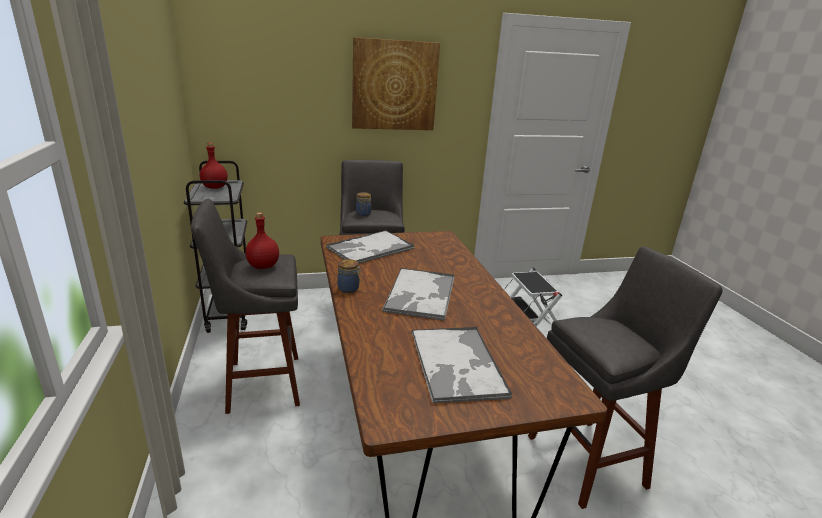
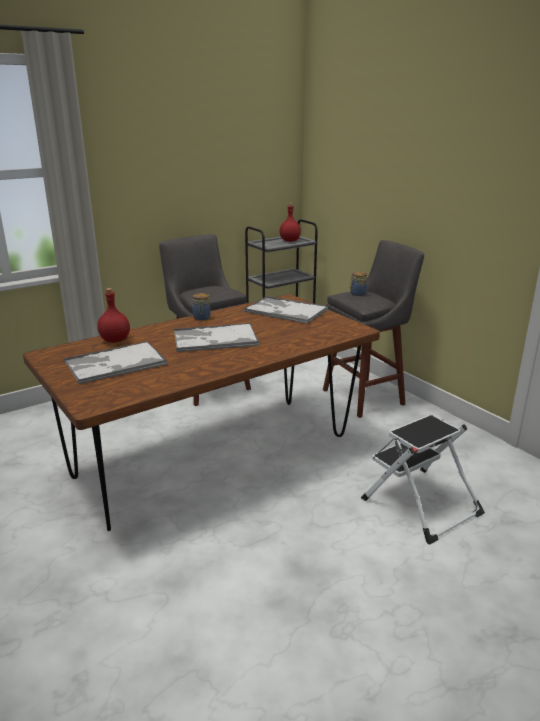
camera: 70 degrees right, 0 degrees up
(263, 266) = (207, 290): red bottle -> red bottle (114, 340)
(394, 85) = (441, 165): picture -> none
(590, 460) = (215, 568): grey stool -> none

